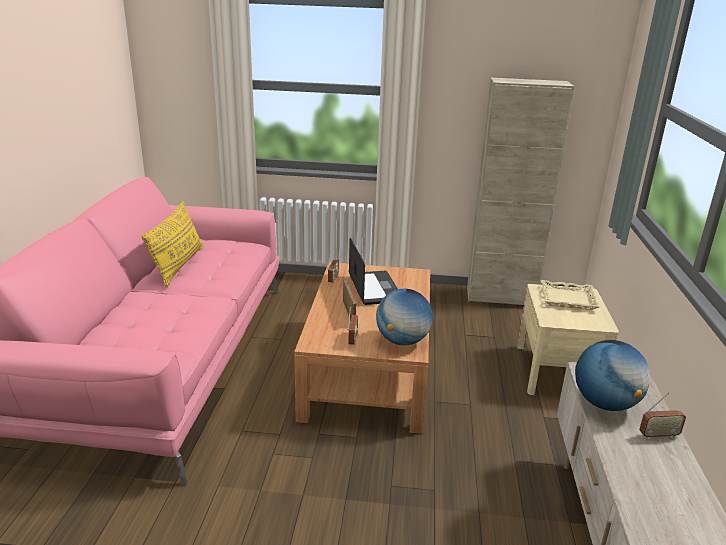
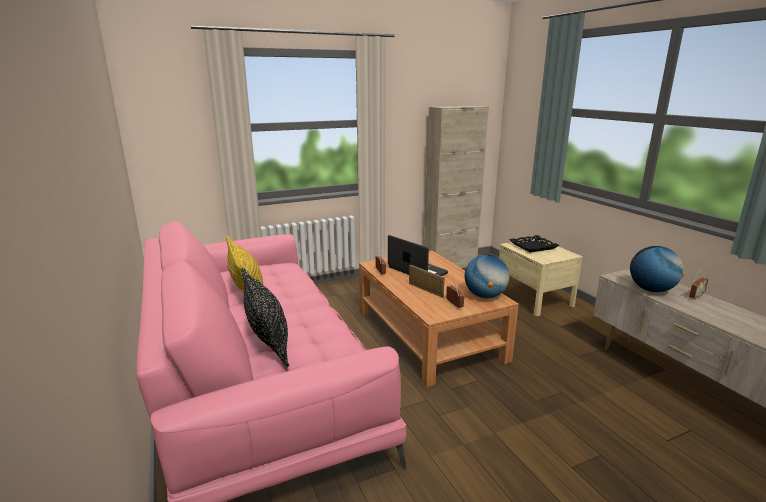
camera: 30 degrees left, 5 degrees down
(133, 315) = (267, 340): none -> black pillow
(567, 299) = (533, 246): beige tray -> black tray

